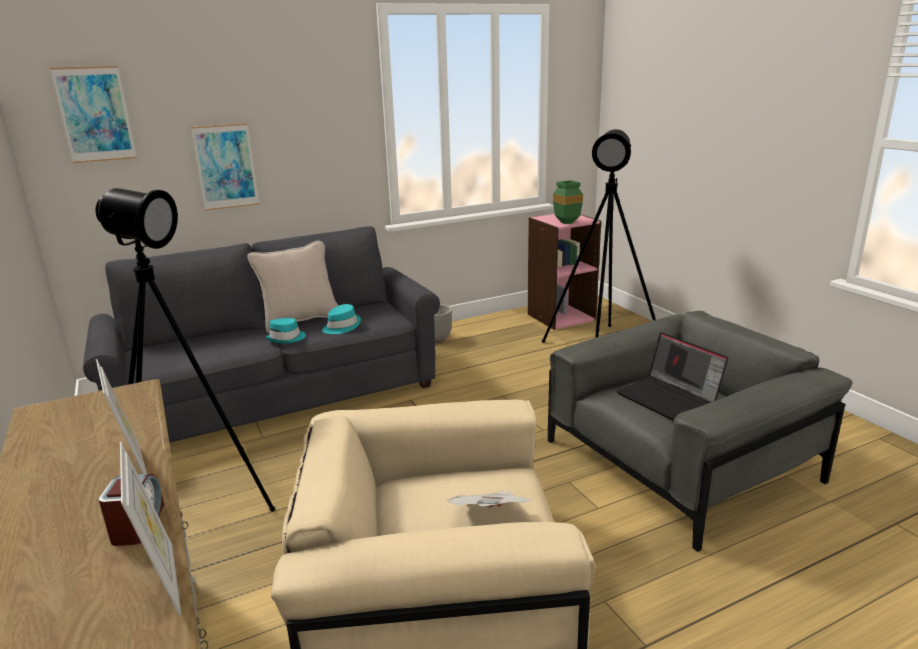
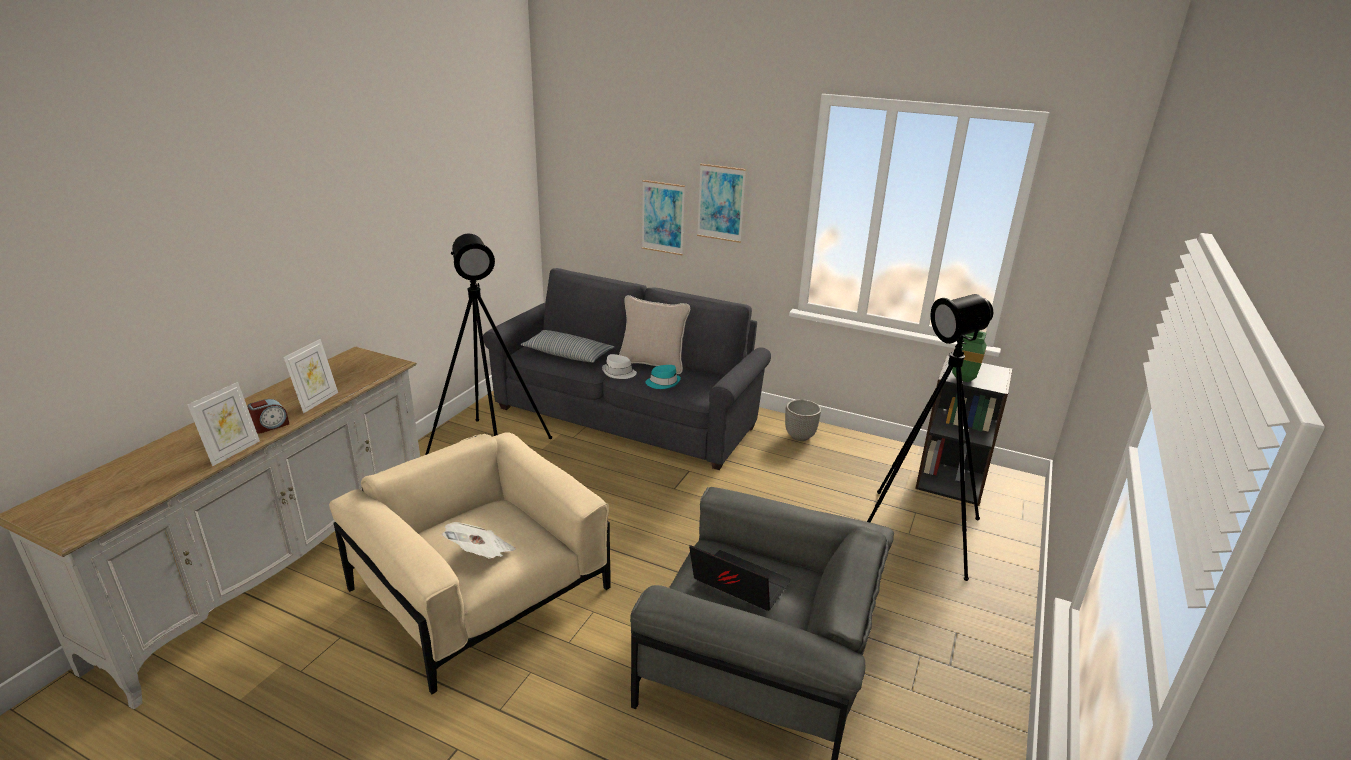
camera: 50 degrees right, 5 degrees up
(95, 114) = (584, 158): picture -> picture (721, 203)
(198, 350) = (567, 354): none -> pillow
(286, 338) = (618, 373): turquoise hat -> white hat
(560, 317) = (951, 481): pink bookcase -> black bookcase
(669, 399) = (737, 585): laptop -> laptop turned 105 degrees clockwise

